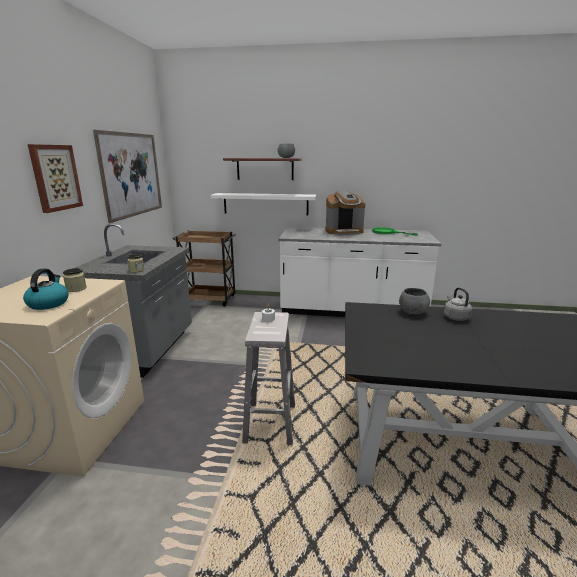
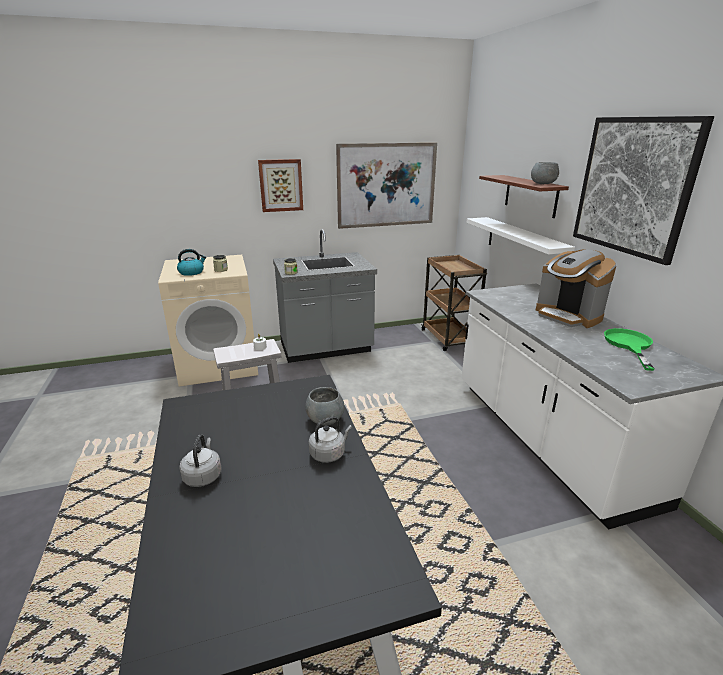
camera: 65 degrees right, 5 degrees up
(352, 152) = (633, 186): none -> picture
(481, 360) = (203, 476): none -> grey kettle

